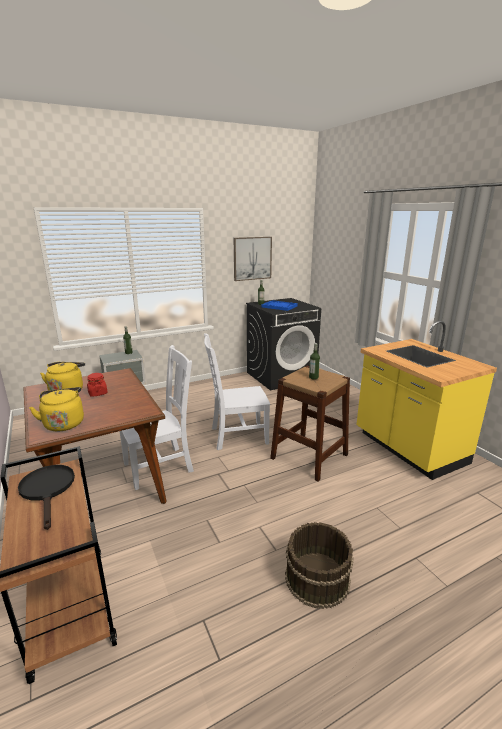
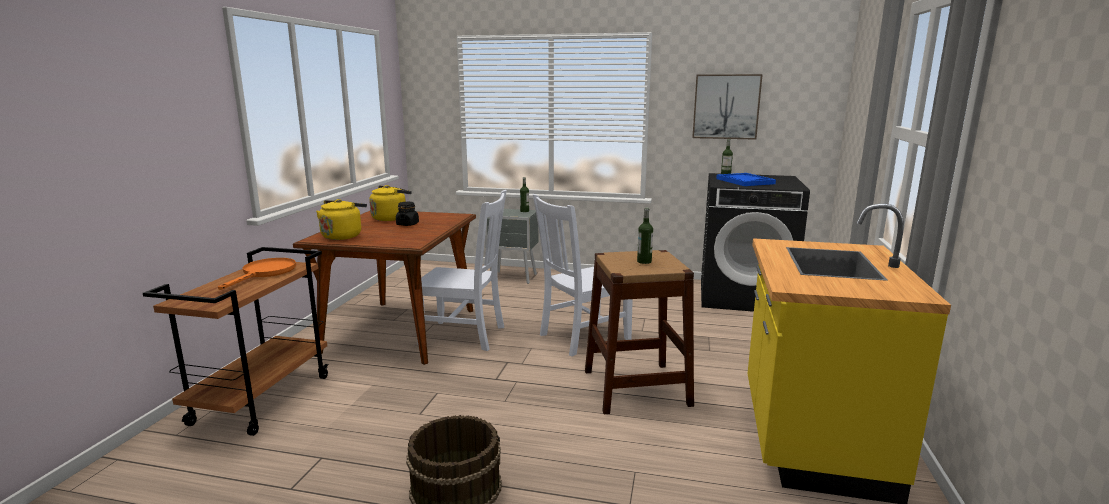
camera: 40 degrees right, 5 degrees down
(48, 490) = (265, 273): black frying pan -> orange frying pan
(97, 393) = (407, 224): red jar -> black jar
(237, 436) = (582, 337): white chair -> white chair turned 60 degrees counterclockwise

